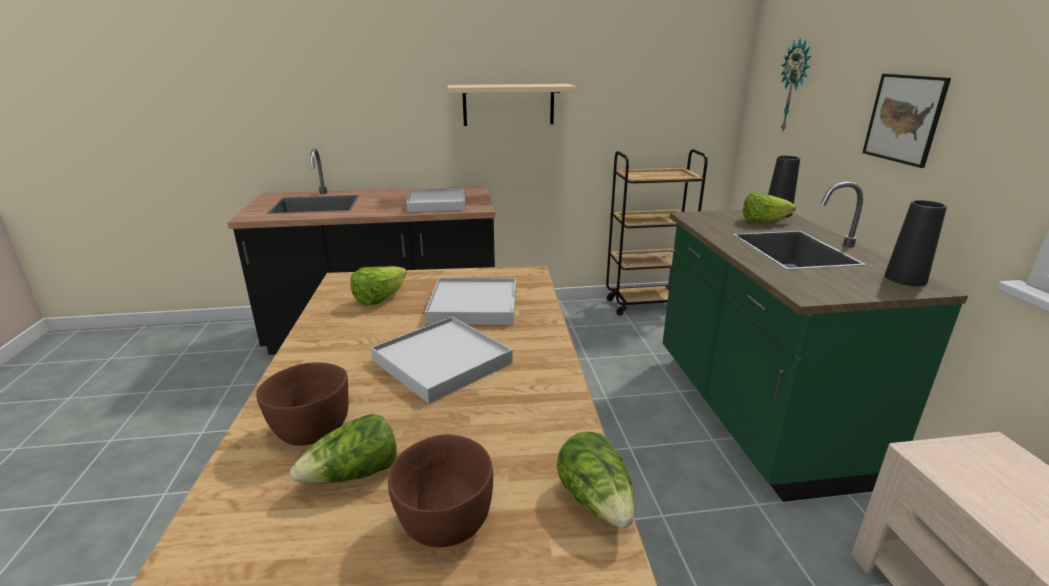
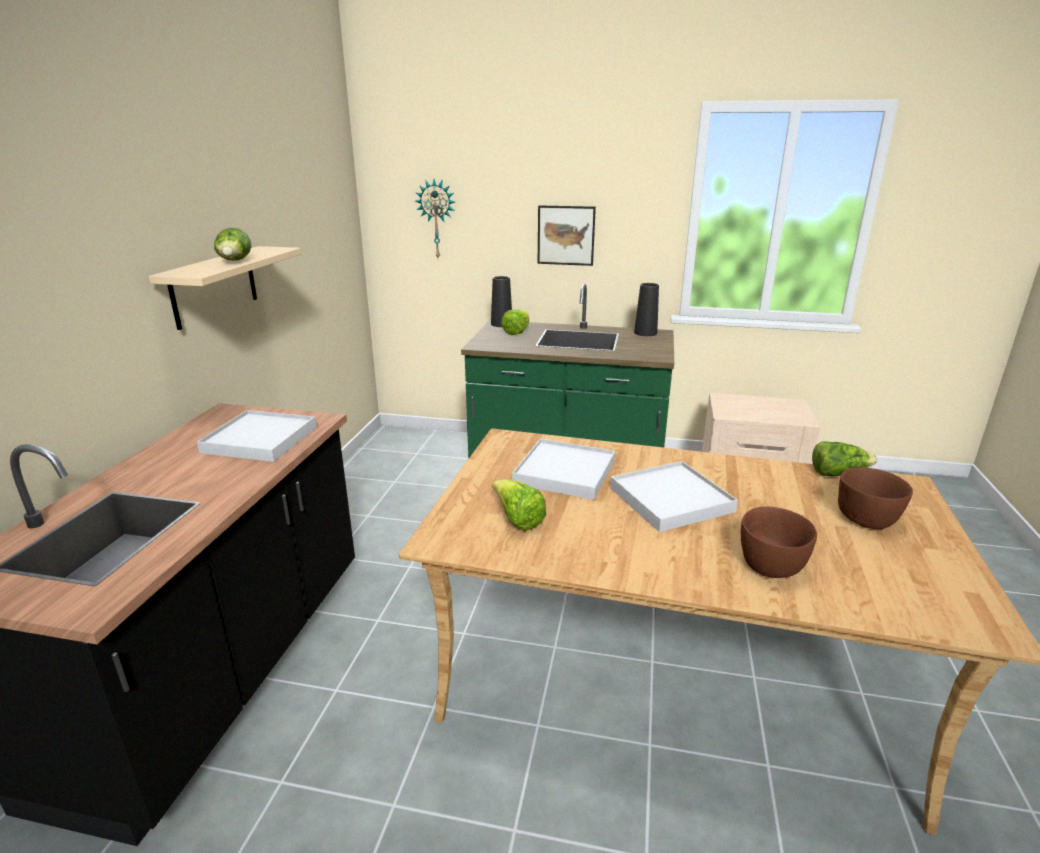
camera: 70 degrees left, 0 degrees up
(354, 475) = (825, 549): lettuce -> lettuce (235, 261)
(646, 305) = (369, 463): brown cart -> none

